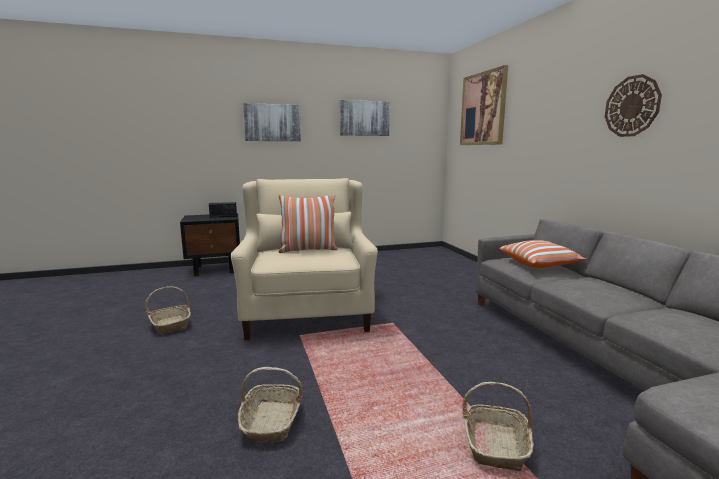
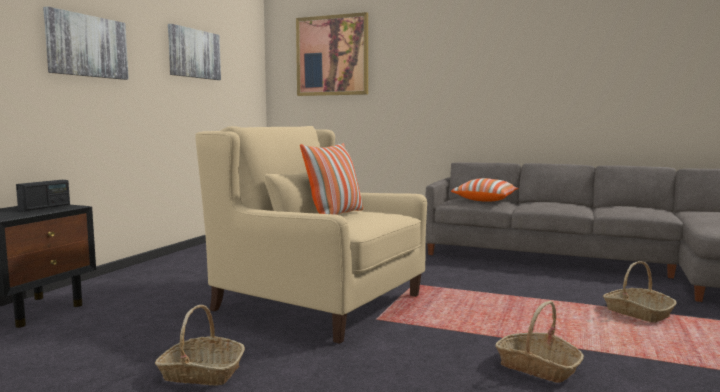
camera: 50 degrees left, 5 degrees down
(632, 106) = (518, 63): wall clock -> none

